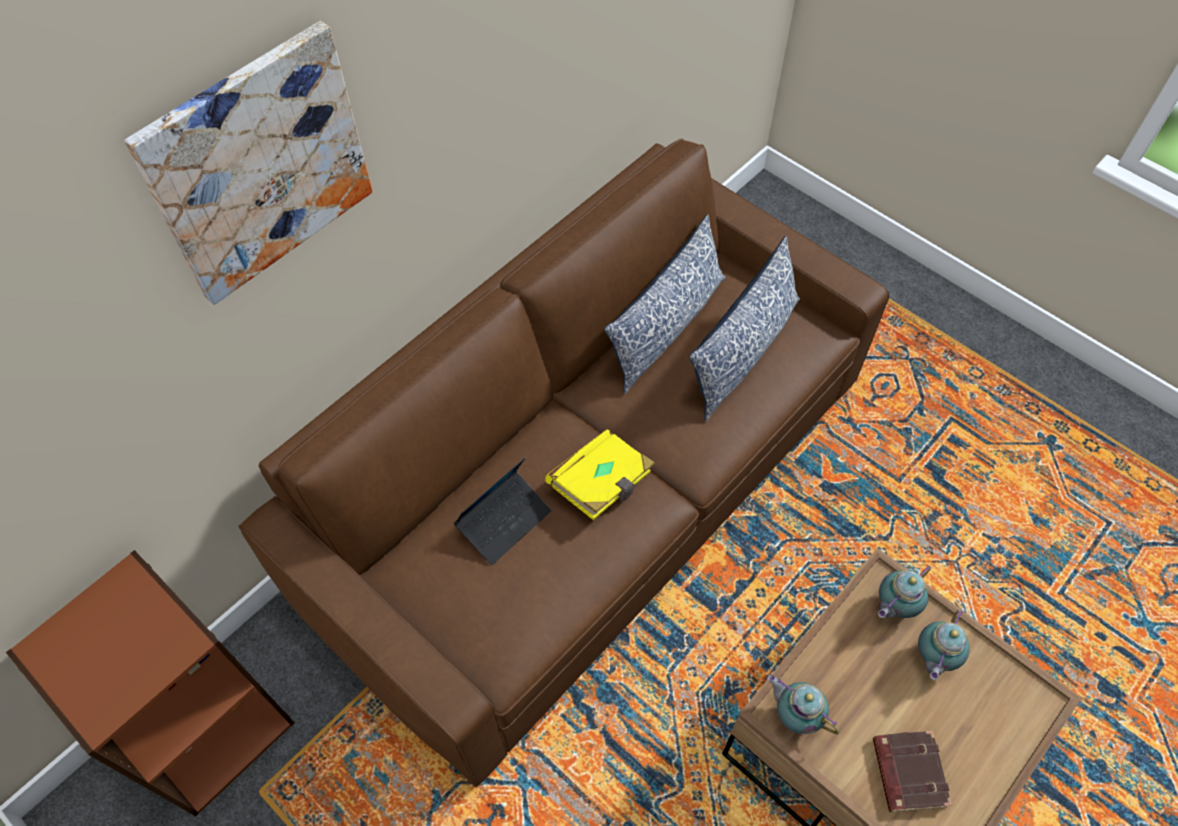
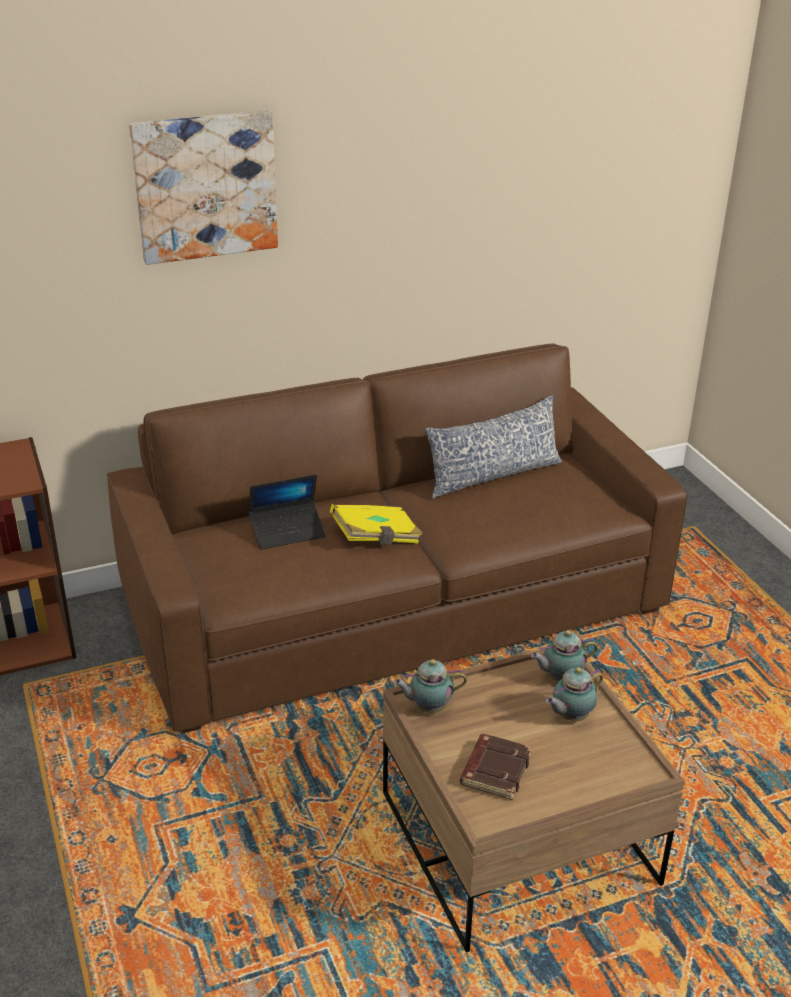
camera: 25 degrees right, 25 degrees down
(743, 351) = (542, 500): pillow -> none
(795, 714) = (428, 707): teapot -> teapot turned 75 degrees counterclockwise

